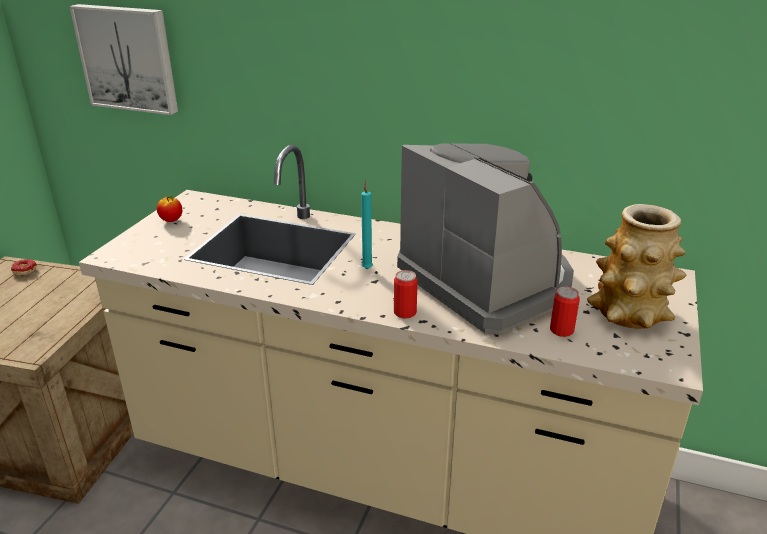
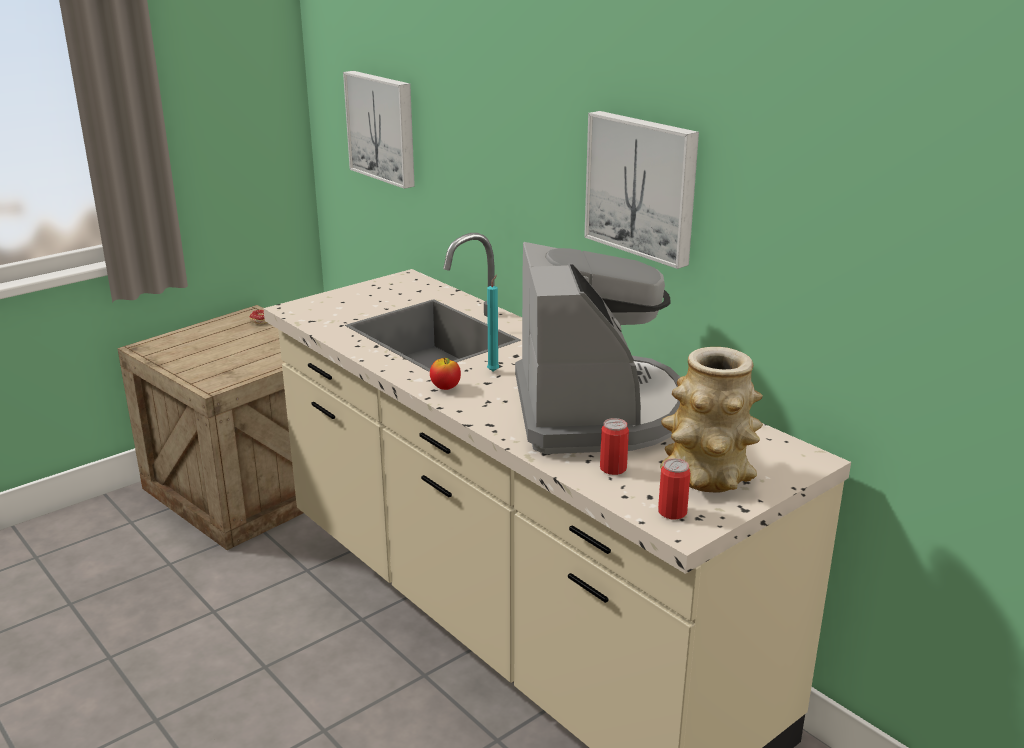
camera: 30 degrees right, 5 degrees down
(171, 220) = (369, 292): apple -> apple (445, 388)
(405, 312) = (482, 414): can -> can (672, 512)
(469, 77) = (643, 186): none -> picture

